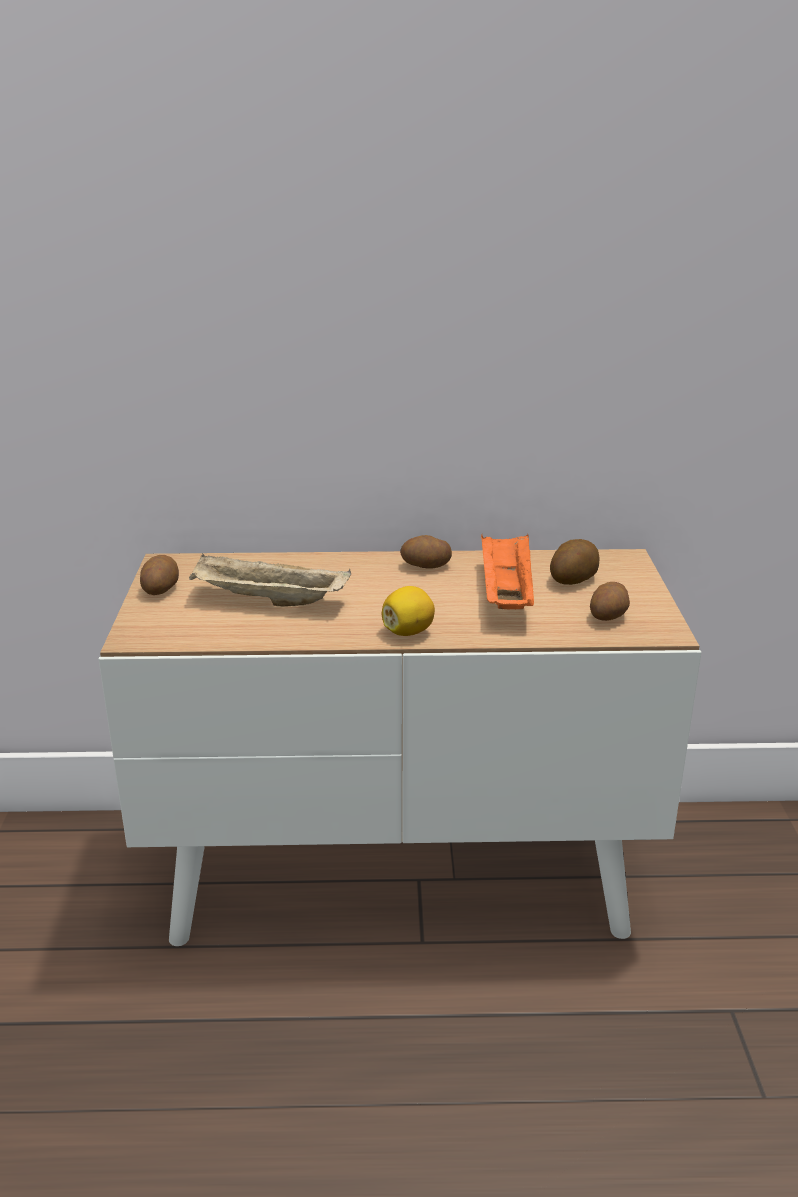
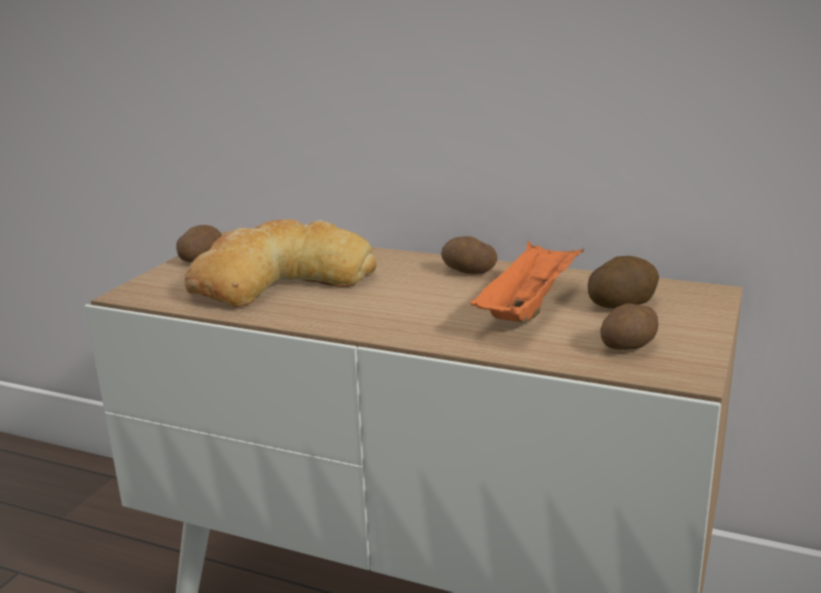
camera: 25 degrees right, 5 degrees down
(267, 601) = (280, 280): beige tray -> bread
(408, 631) = (383, 327): lemon -> none

